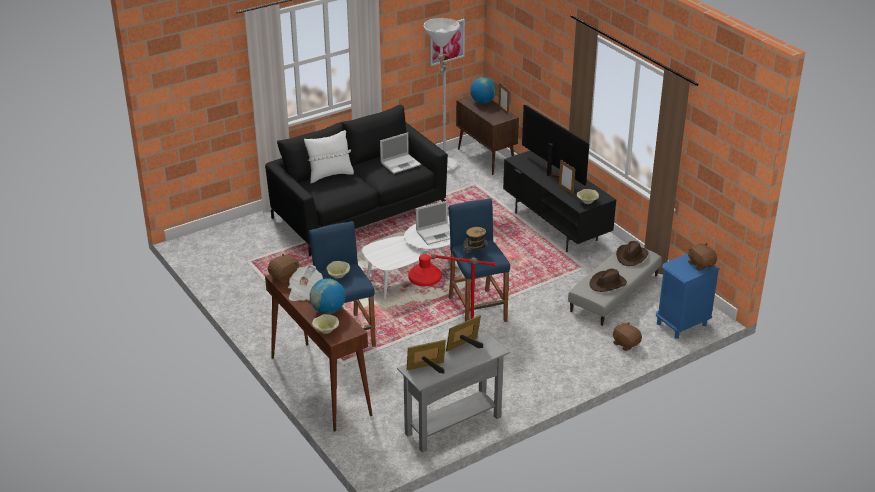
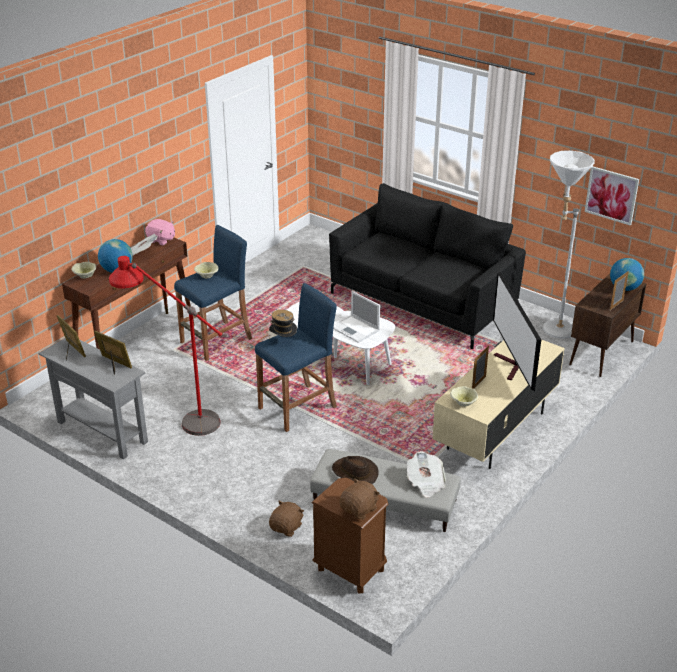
camera: 70 degrees right, 0 degrees up
(284, 277) = (161, 240): brown plush toy -> pink plush toy
(330, 175) = (403, 243): white pillow -> none
(401, 163) = (456, 273): laptop -> none
(552, 172) = (511, 367): television -> television turned 135 degrees clockwise
(556, 226) = (496, 431): black tv stand -> beige tv stand
(631, 256) = (426, 483): brown hat -> newspaper
(681, 324) = (350, 570): blue nightstand -> brown nightstand

